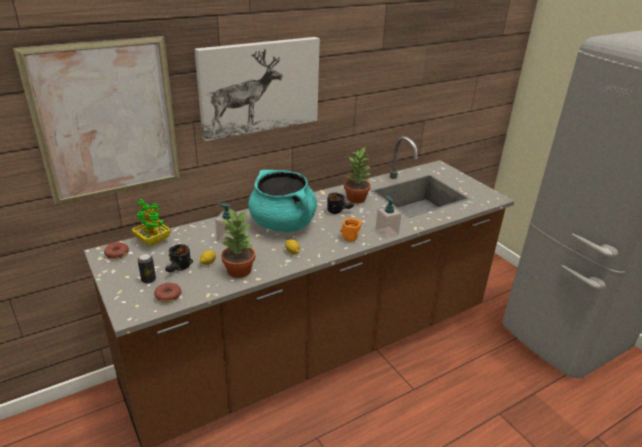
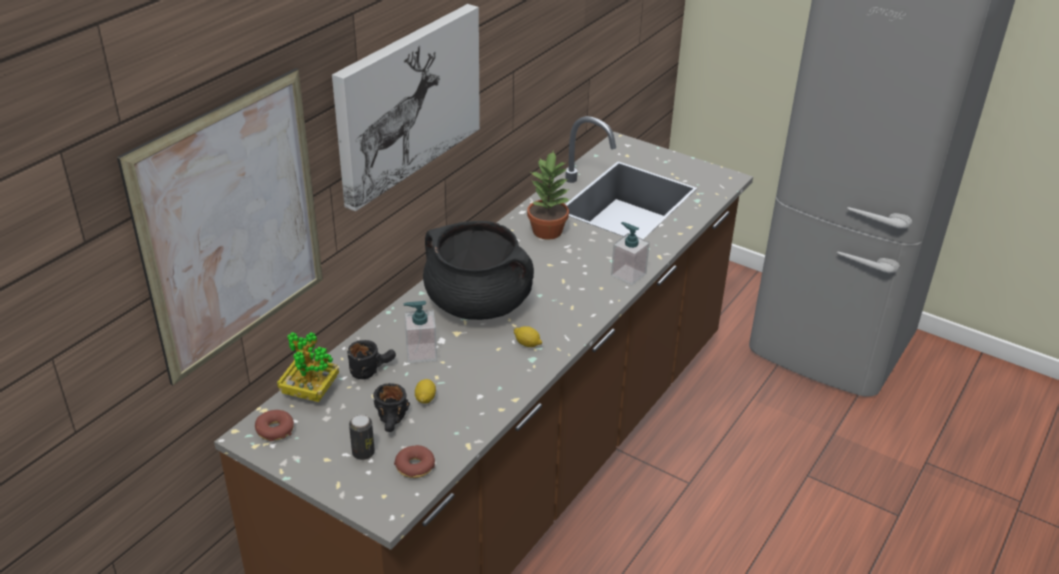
camera: 25 degrees left, 5 degrees up
(239, 270) = (479, 395): potted plant -> none
(283, 224) = (479, 304): turquoise cooking pot -> black cooking pot
(339, 210) = (540, 258): black mug -> black mug (372, 369)
(352, 235) = (586, 293): orange mug -> none

